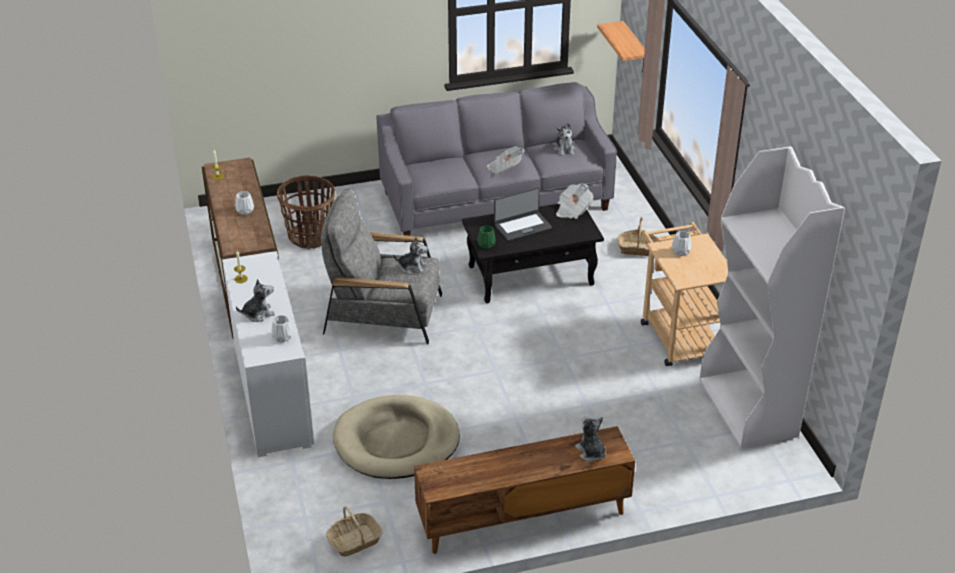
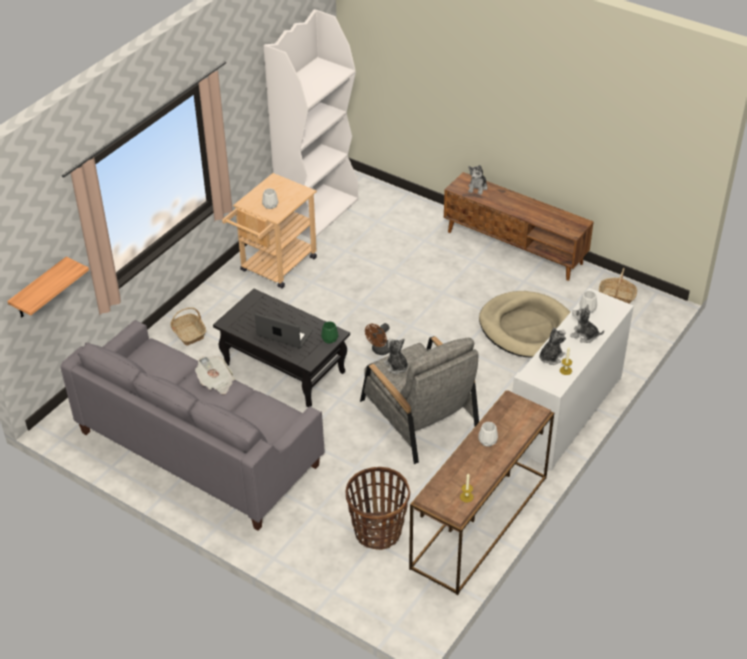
camera: 130 degrees left, 5 degrees up
(486, 335) = (379, 350): none -> brown fan
(564, 149) = (148, 366): plush toy -> plush toy (550, 357)
(572, 210) = (232, 321): newspaper -> none

